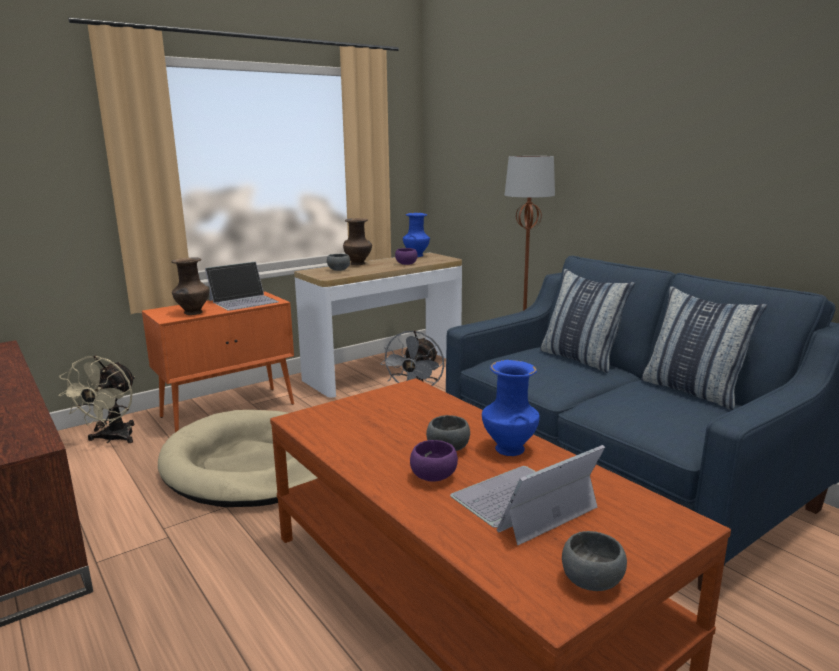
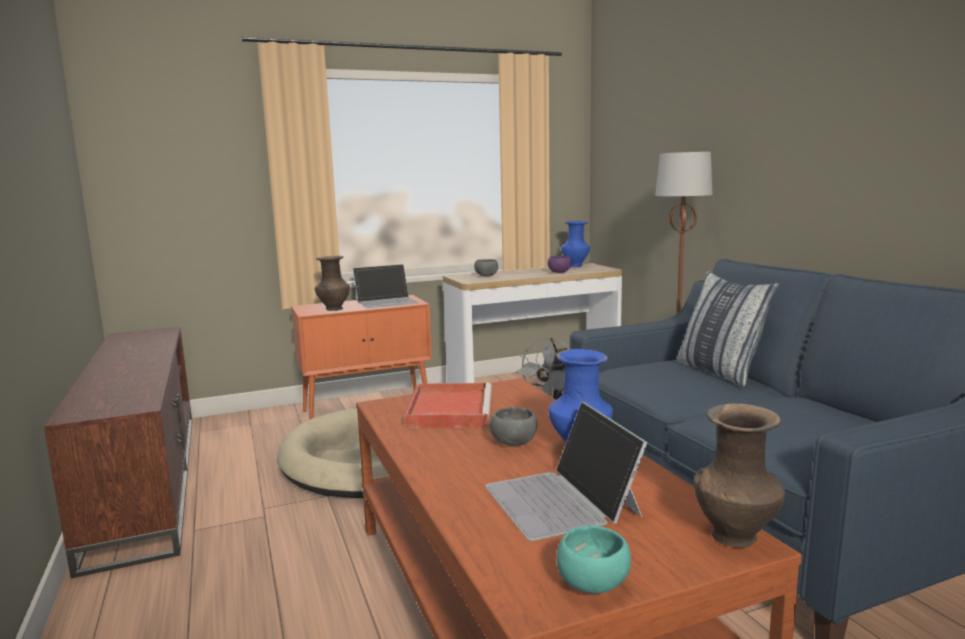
camera: 15 degrees right, 5 degrees down
(112, 439) = (254, 426): beige fan -> none
(358, 264) = (510, 271): brown vase -> brown vase (736, 537)
(368, 418) = (449, 409): none -> red tray
(435, 477) = (483, 467): purple bowl -> none
(522, 503) = (562, 500): laptop -> laptop turned 90 degrees counterclockwise
(593, 581) = (595, 584): grey bowl -> turquoise bowl
(692, 391) = (840, 411): pillow -> none

